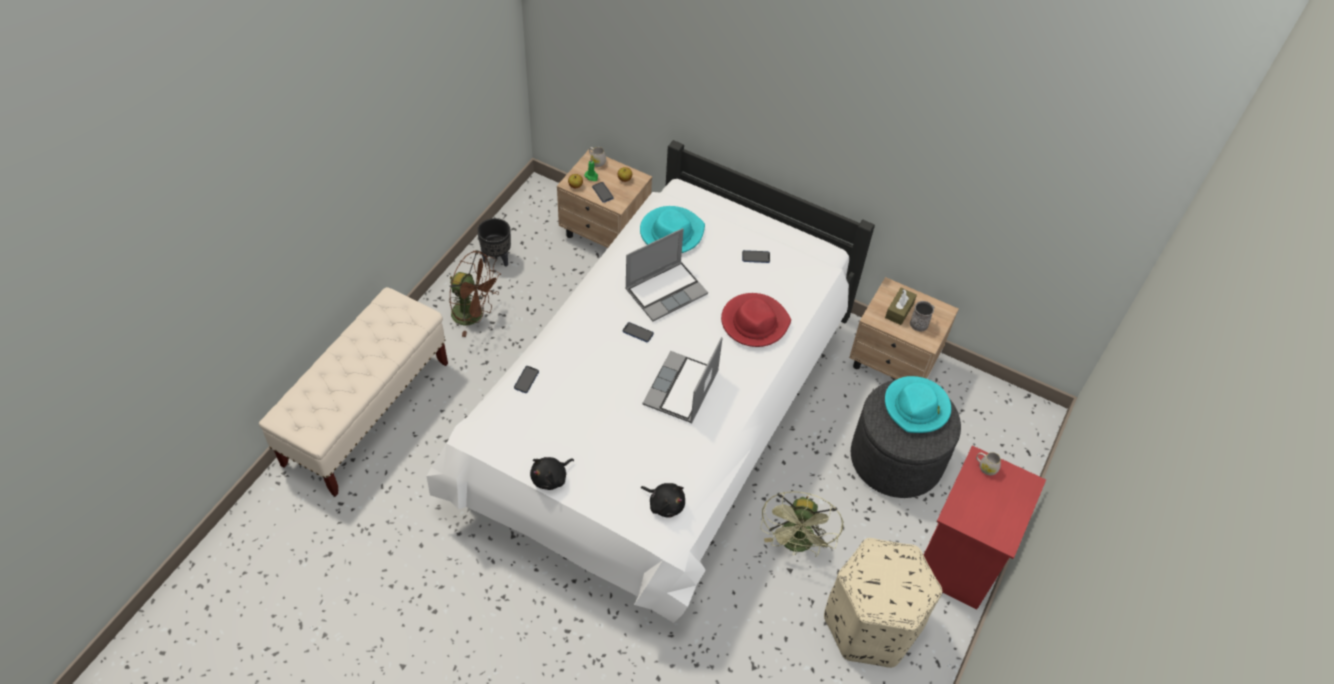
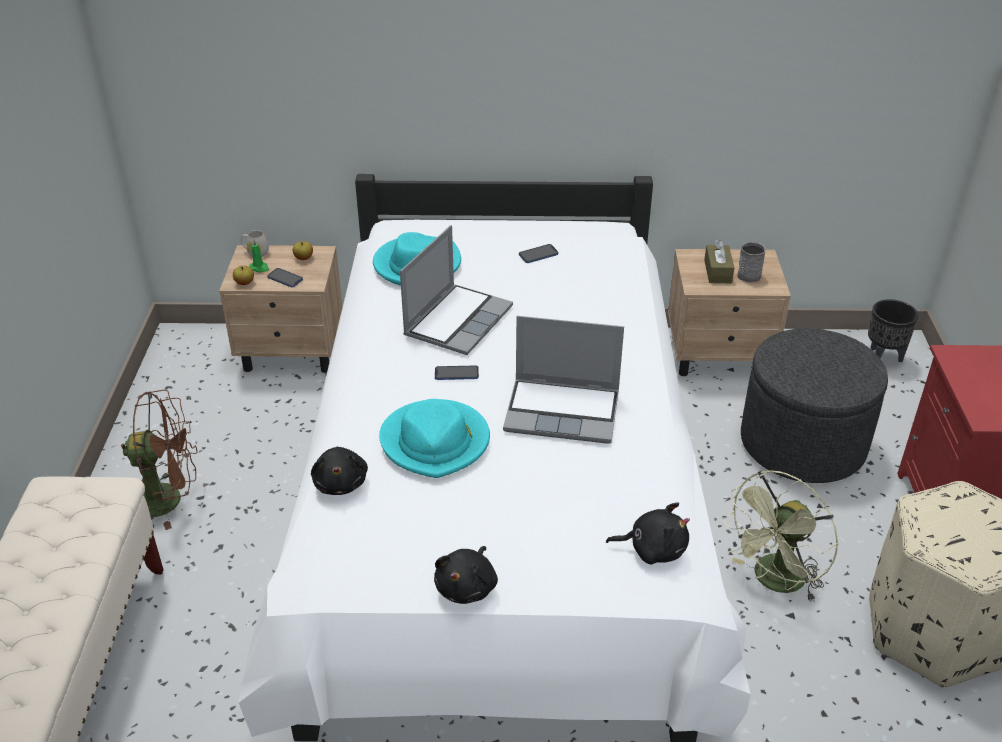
camera: 25 degrees left, 15 degrees down
(496, 258) = (163, 426): black planter -> black planter (882, 359)
(526, 380) = (341, 482): phone -> black plush toy
(682, 390) = (564, 411): laptop -> laptop turned 75 degrees counterclockwise
(754, 322) = (592, 313): red hat -> none
(796, 544) = (774, 582): green fan -> green fan turned 60 degrees clockwise
(917, 407) = (817, 352): turquoise hat -> turquoise hat (436, 442)
(985, 467) = (965, 359): white mug -> none

